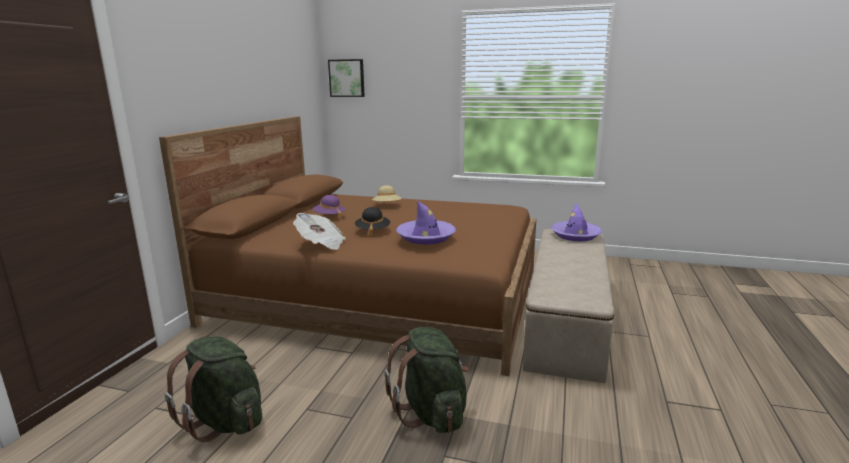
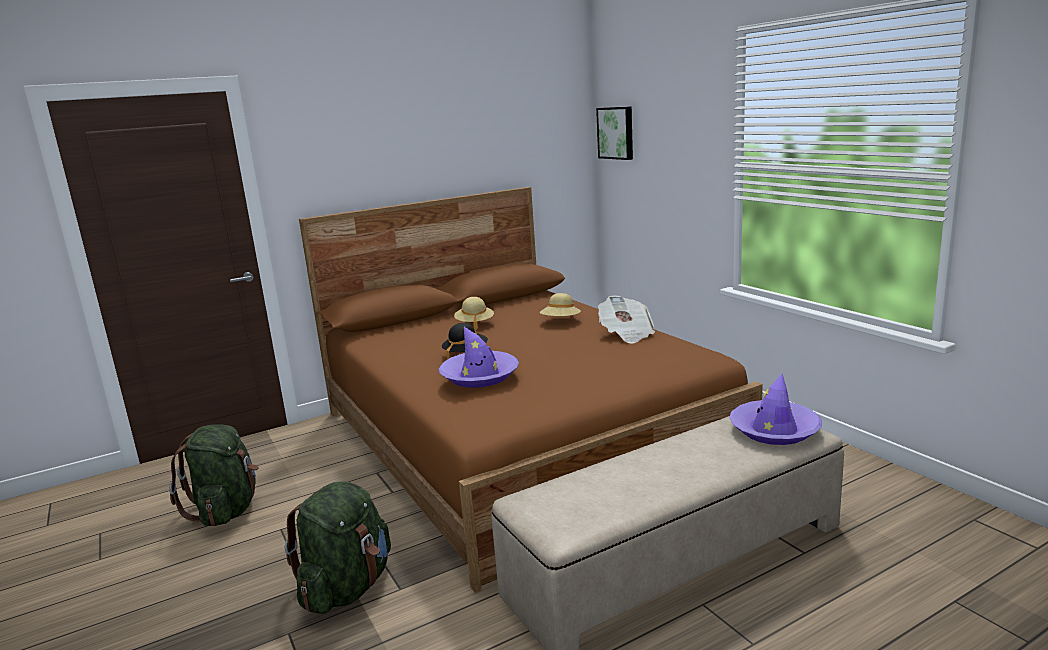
camera: 45 degrees right, 0 degrees up
(321, 244) = (394, 357): newspaper -> newspaper (626, 334)
(329, 217) = (474, 324): purple hat -> beige hat

